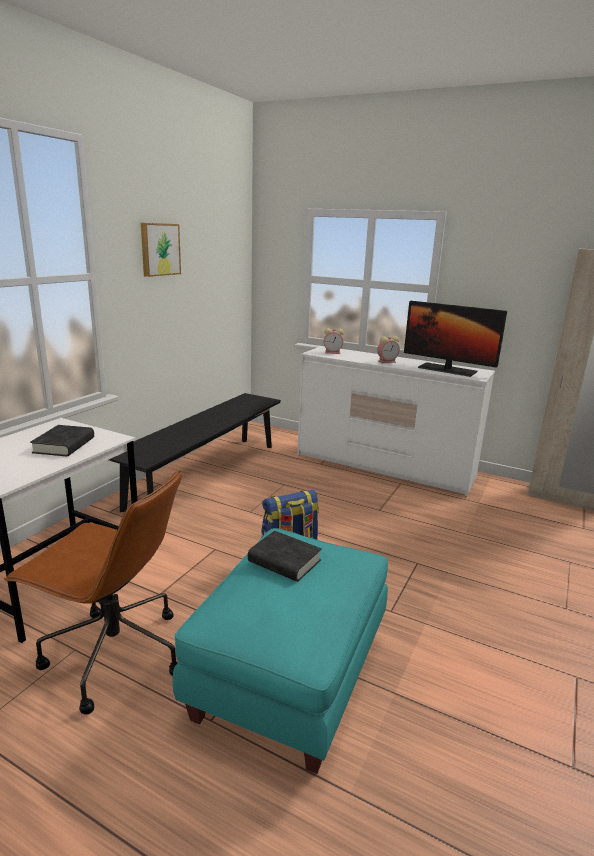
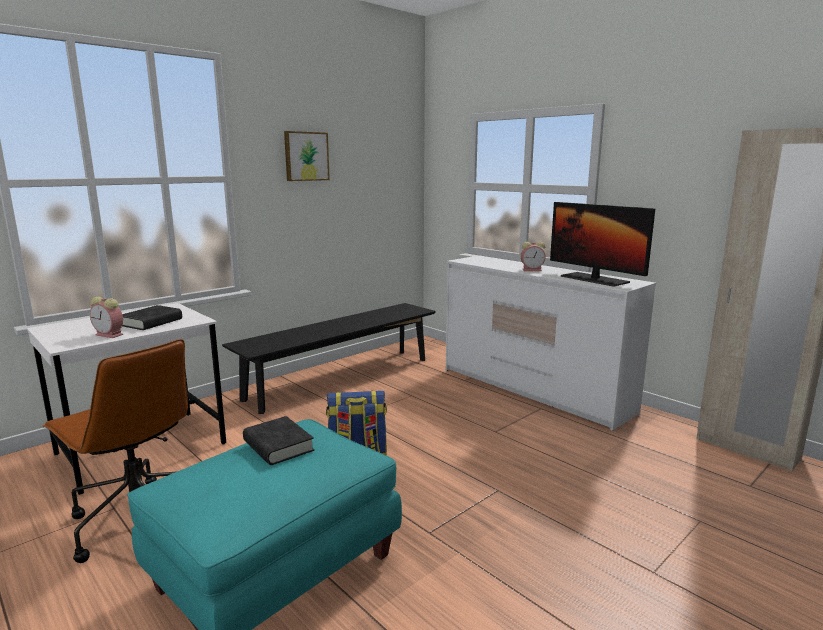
camera: 20 degrees right, 5 degrees down
(333, 352) = (483, 261): alarm clock -> alarm clock (110, 335)

